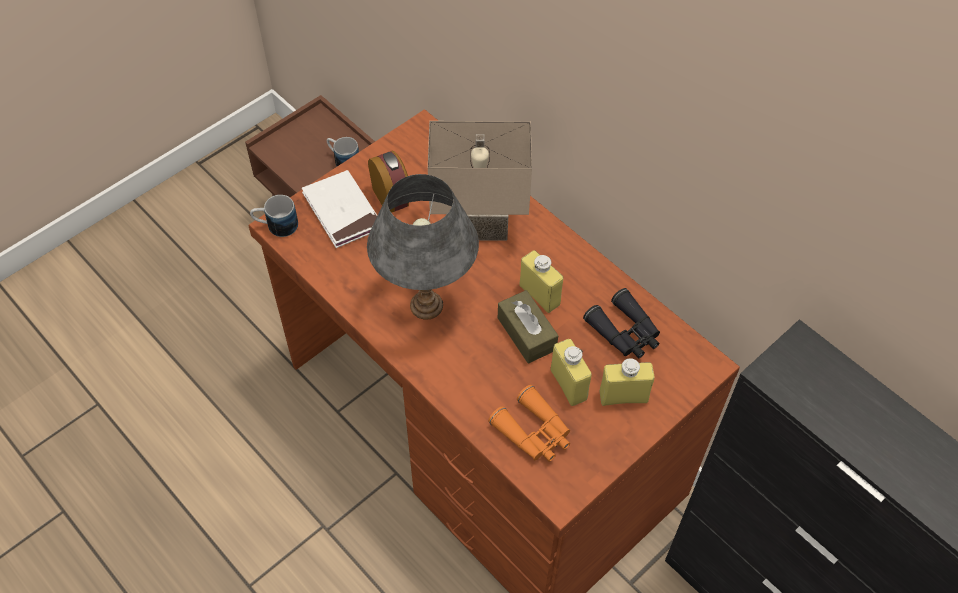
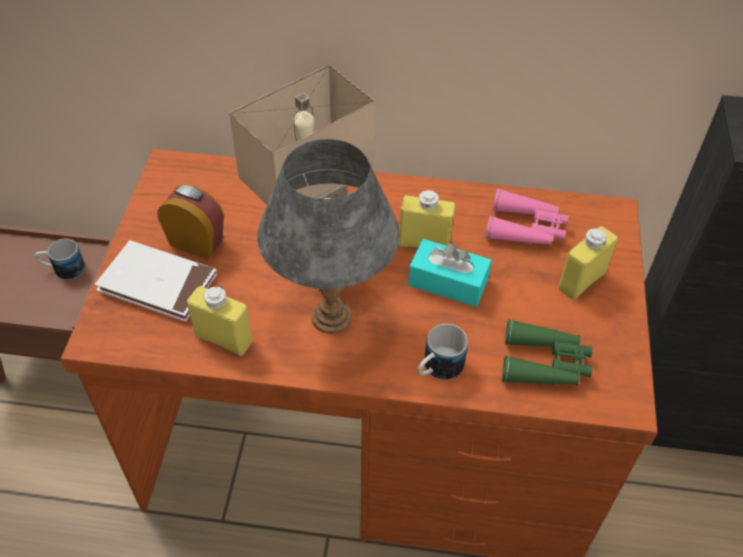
camera: 40 degrees left, 5 degrees down
(276, 226) = (95, 340): mug -> mug (437, 369)
(526, 333) = (448, 282): brown tissue box -> turquoise tissue box
(534, 433) = (545, 363): orange binoculars -> green binoculars
(568, 385) = (529, 301): yellow bottle -> yellow bottle (223, 339)
(625, 332) = (526, 228): black binoculars -> pink binoculars

